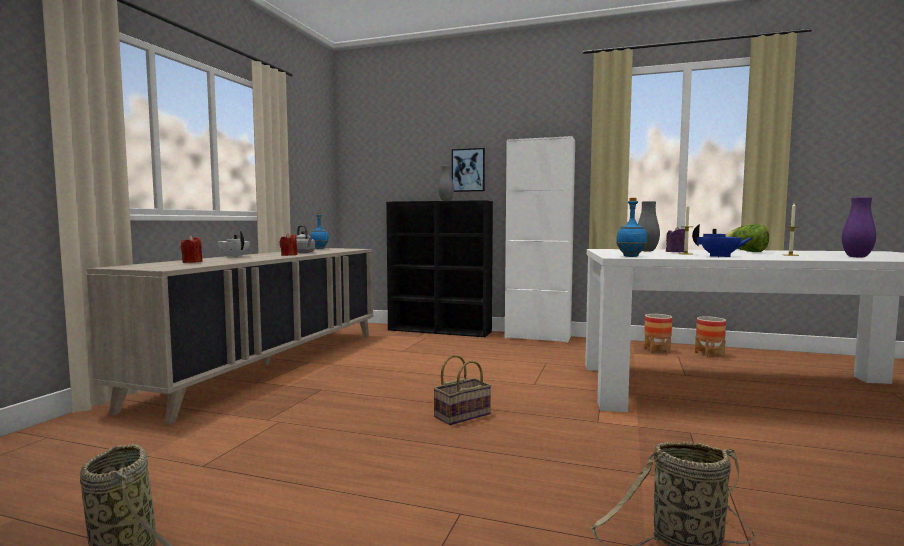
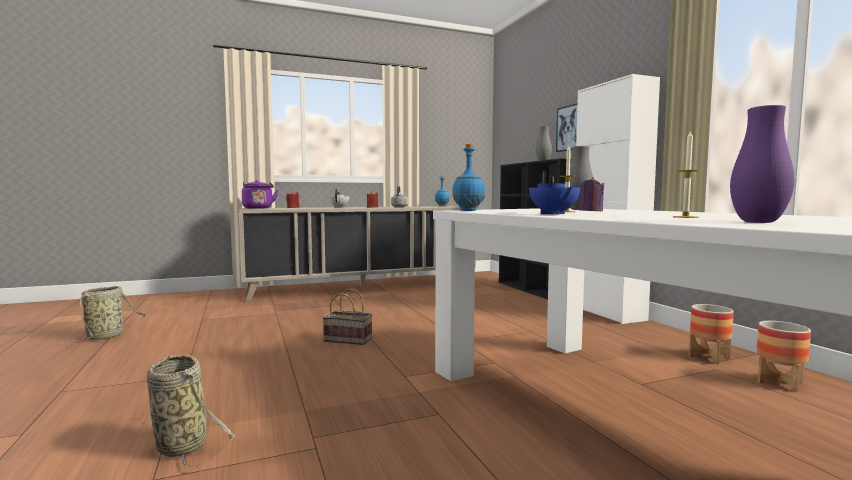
camera: 50 degrees right, 0 degrees up
(145, 266) = (258, 208): none -> purple kettle
(746, 251) = (706, 214): lettuce -> none

